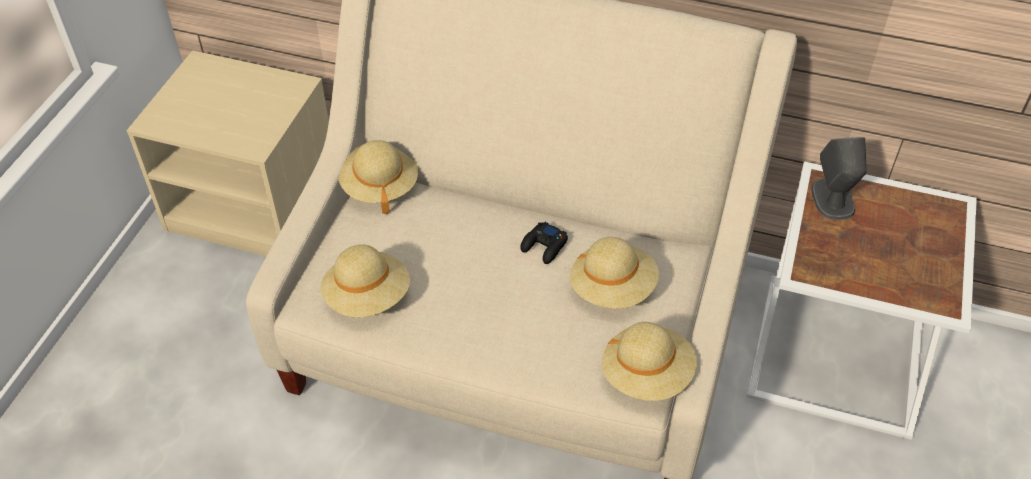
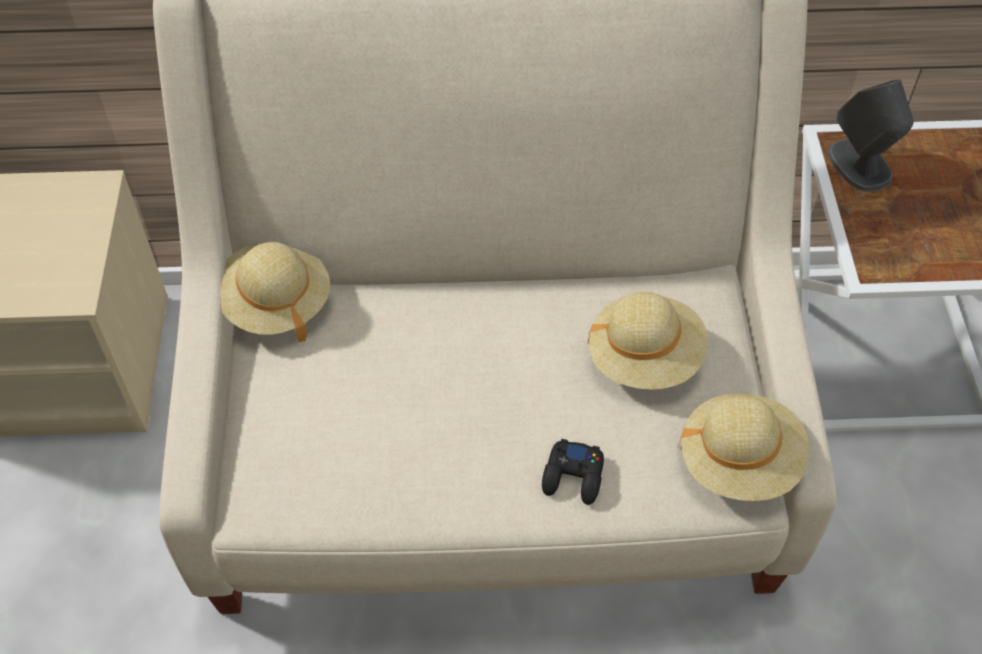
camera: 20 degrees left, 5 degrees up
(368, 297) = (331, 468): beige hat -> none
(544, 246) = (533, 326): black game controller -> black game controller (573, 476)

